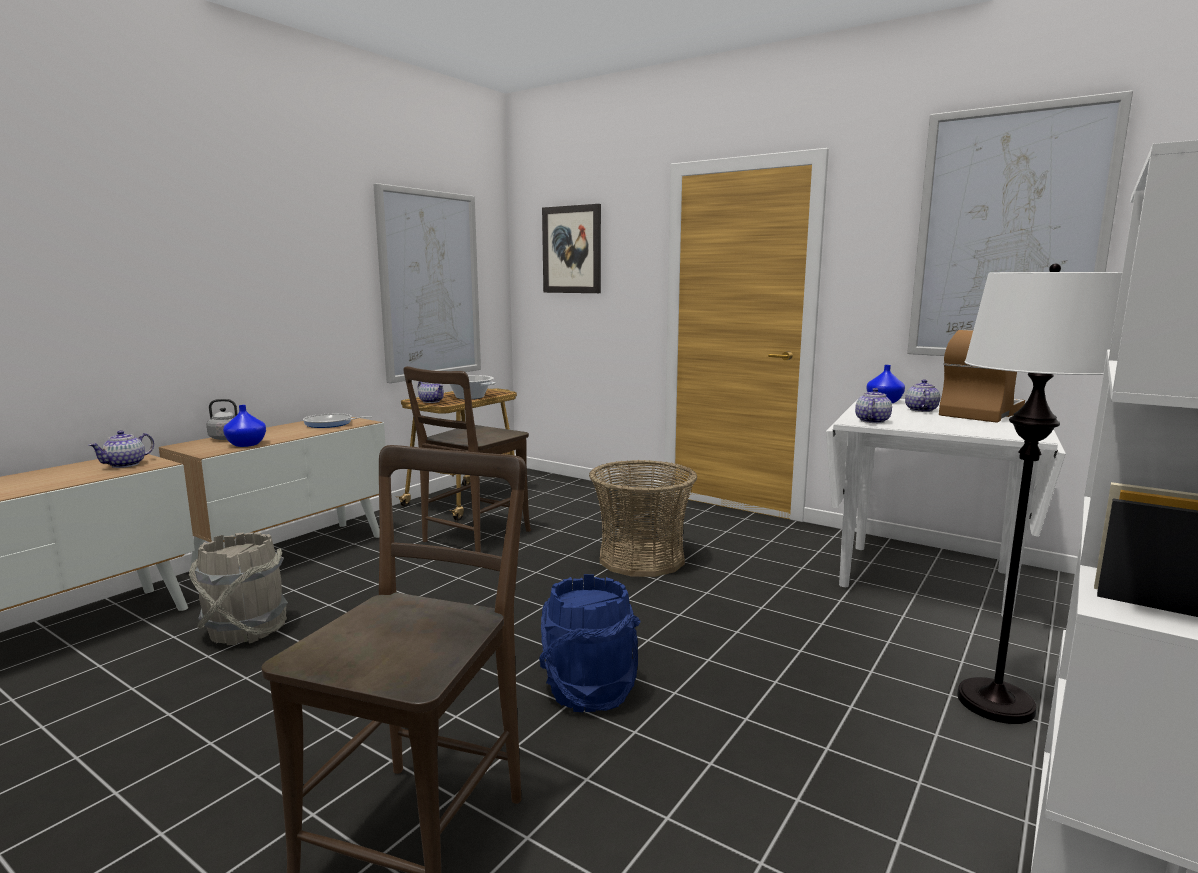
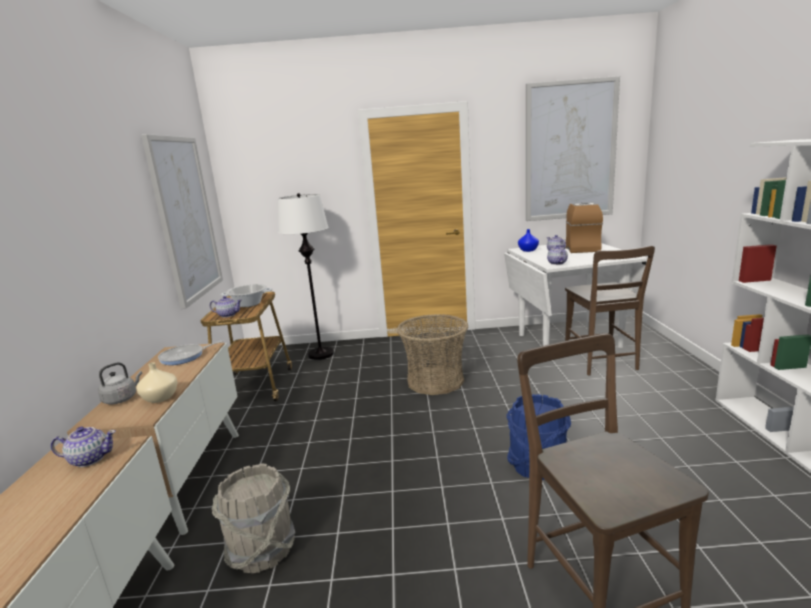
camera: 35 degrees left, 5 degrees up
(126, 464) = (89, 459): teapot -> teapot turned 90 degrees counterclockwise
(247, 444) = (161, 398): blue vase -> beige vase
(472, 538) = (310, 408): brown chair -> brown chair (601, 362)
(572, 250) = (279, 175): picture -> none
(995, 703) = (674, 387): white floor lamp -> white floor lamp (321, 354)

